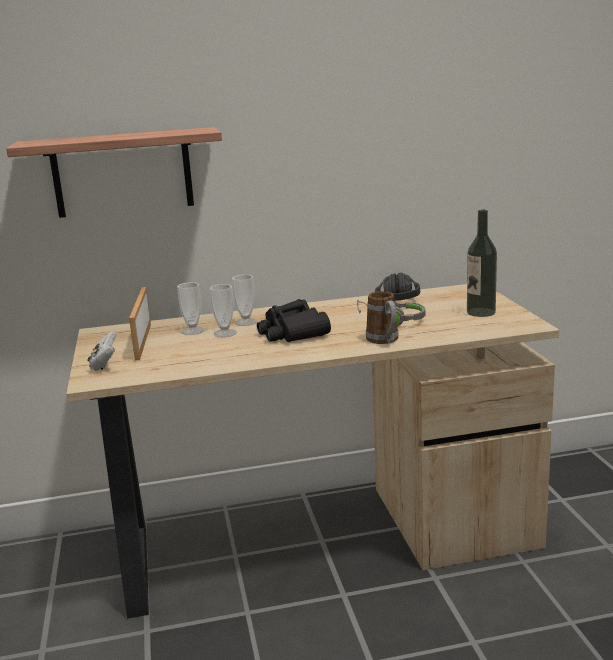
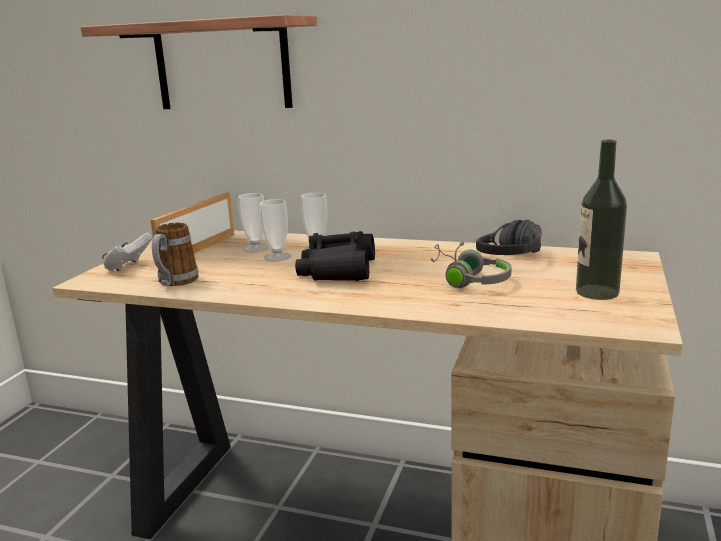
camera: 30 degrees right, 0 degrees up
(385, 341) = (418, 303): mug -> mug (175, 282)

